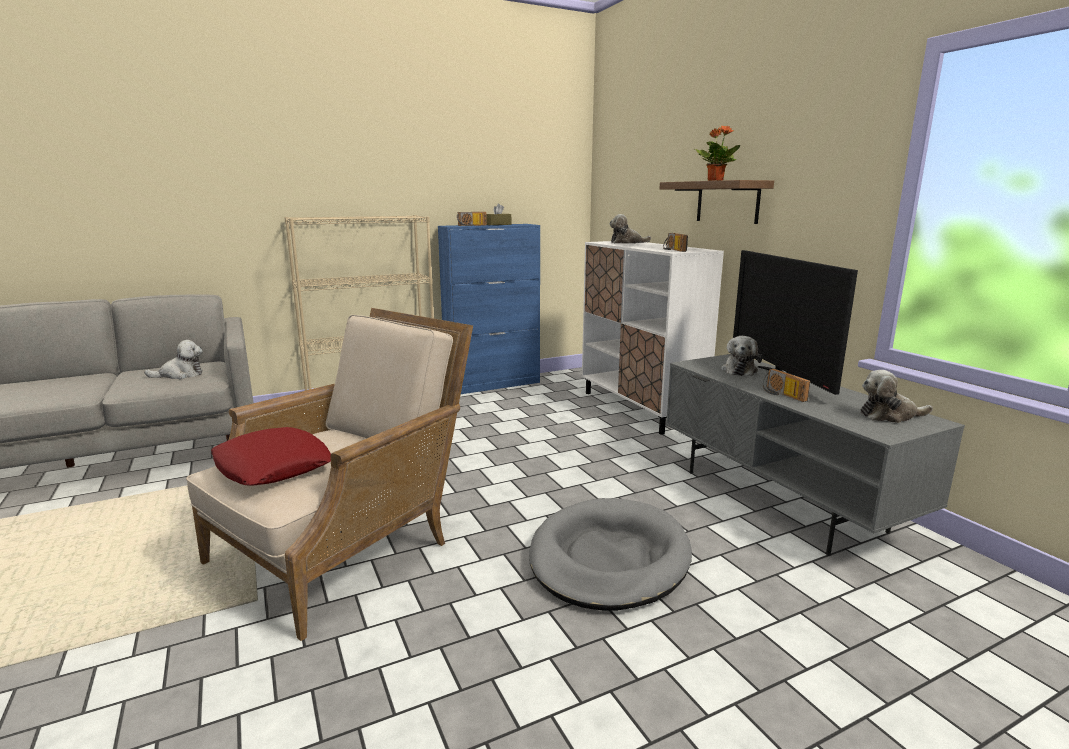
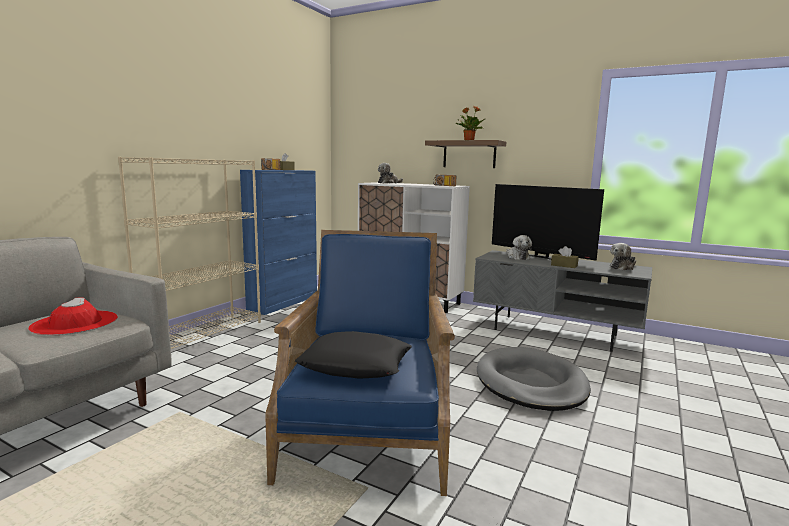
camera: 35 degrees left, 5 degrees down
(180, 375) = (74, 323): plush toy -> red hat
(273, 466) = (355, 364): red pillow -> black pillow
(347, 545) = (368, 430): beige armchair -> blue armchair
(781, 395) = (564, 265): radio -> brown tissue box

